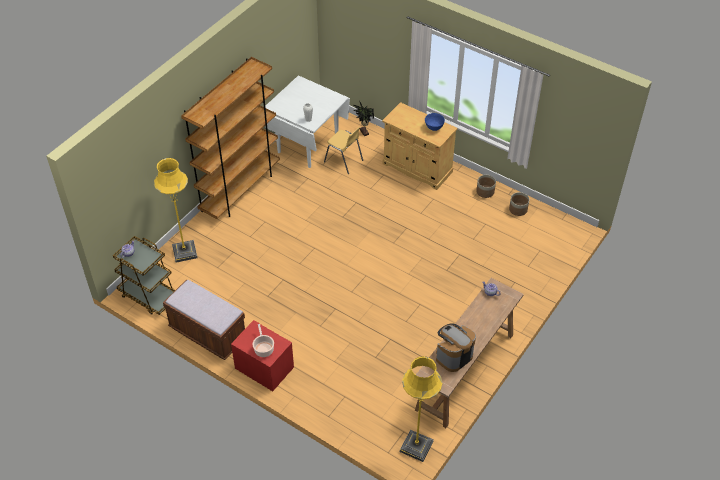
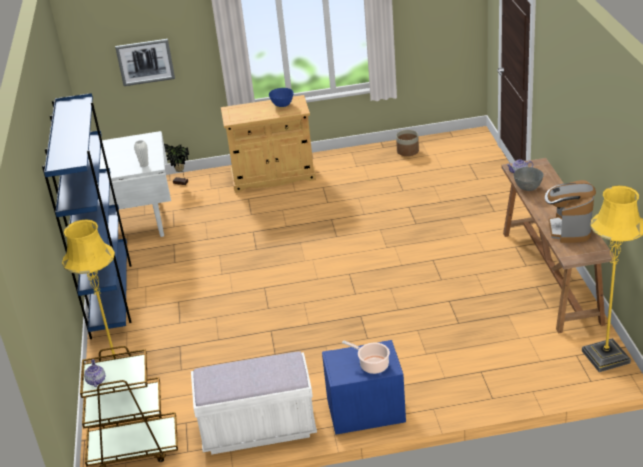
camera: 40 degrees left, 15 degrees down
(208, 334) = (258, 429): brown bench -> white bench
(240, 190) = (111, 295): brown bookcase -> blue bookcase
(264, 367) = (365, 410): red nightstand -> blue nightstand
(344, 161) = (193, 212): yellow chair -> none
(365, 44) = (145, 62): none -> picture
(478, 308) = (528, 188): none -> grey bowl
(485, 192) = (361, 157): planter -> none

